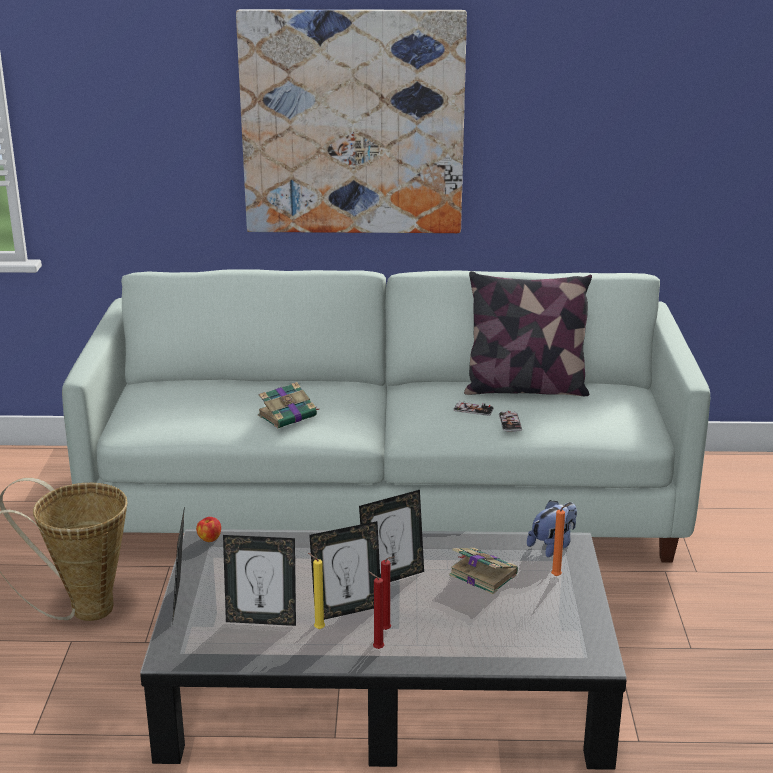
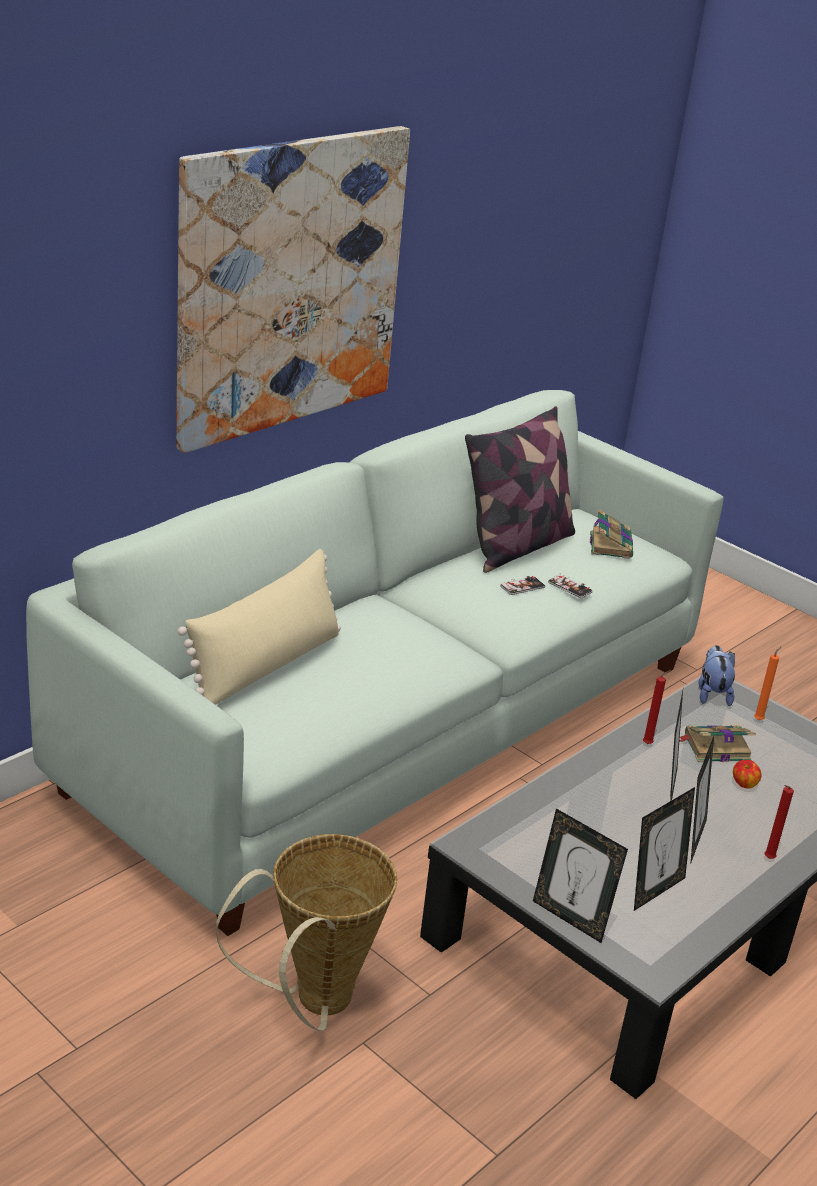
camera: 50 degrees left, 5 degrees up
(209, 539) = (471, 840): apple -> apple (743, 784)
(221, 390) = (266, 666): none -> beige pillow
(288, 415) = (390, 665): book -> book (610, 544)
(317, 629) = (703, 870): yellow candle -> none
(387, 630) = (746, 838): red candle -> red candle (649, 744)

